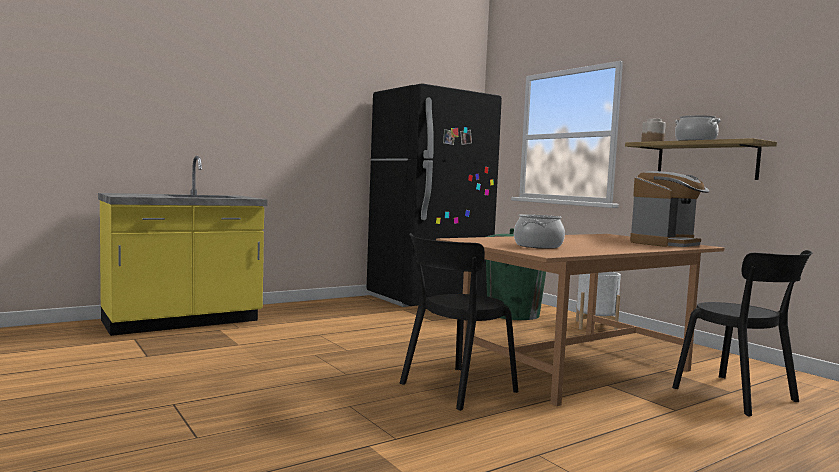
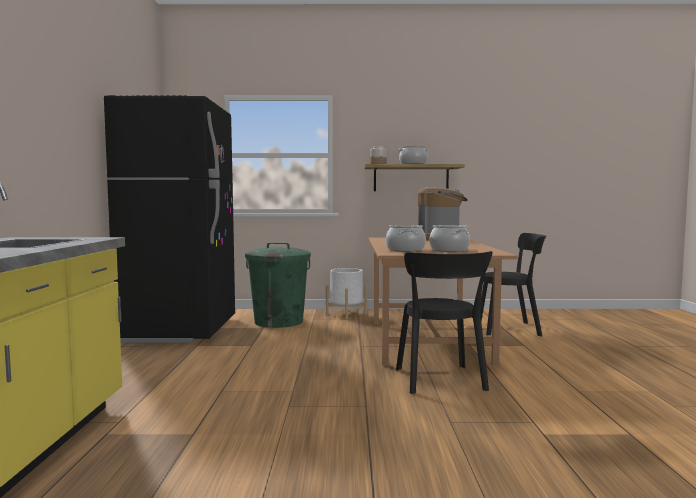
camera: 55 degrees left, 0 degrees up
(501, 240) = (405, 250): none -> cooking pot

